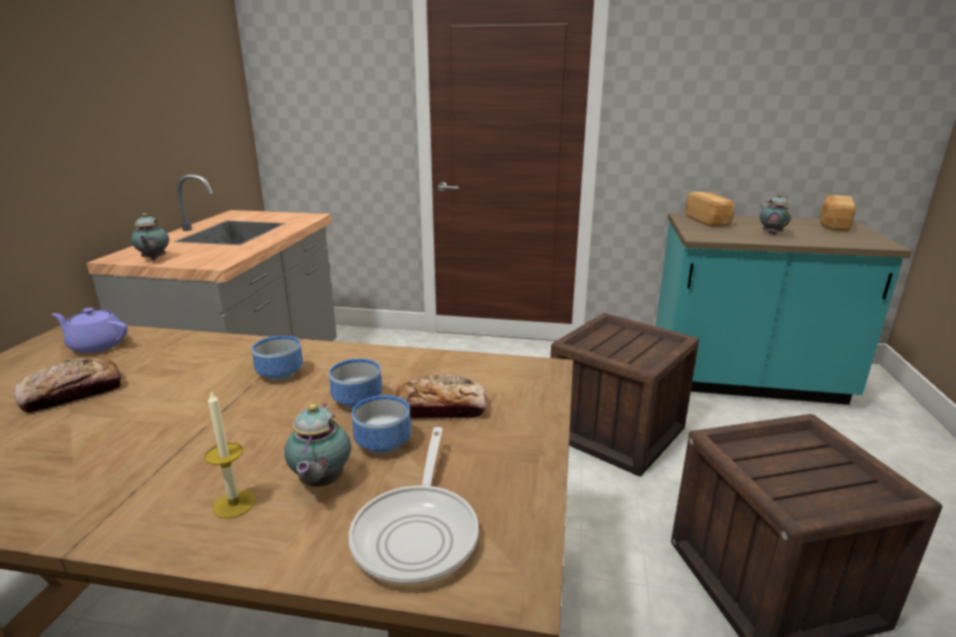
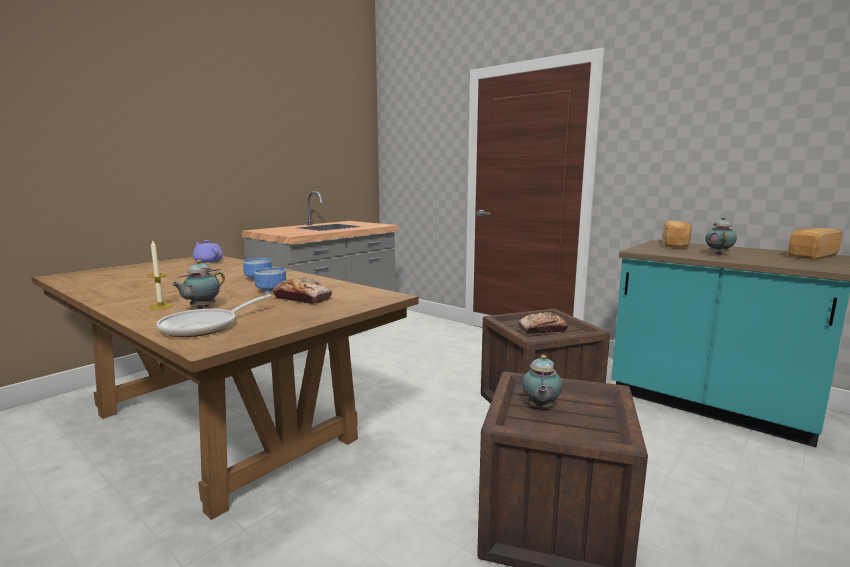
camera: 30 degrees right, 10 degrees down
(72, 393) = (172, 272): bread -> bread (542, 330)
(154, 259) = (270, 231): teapot -> teapot (540, 407)
(385, 443) = (253, 303): bowl -> none

